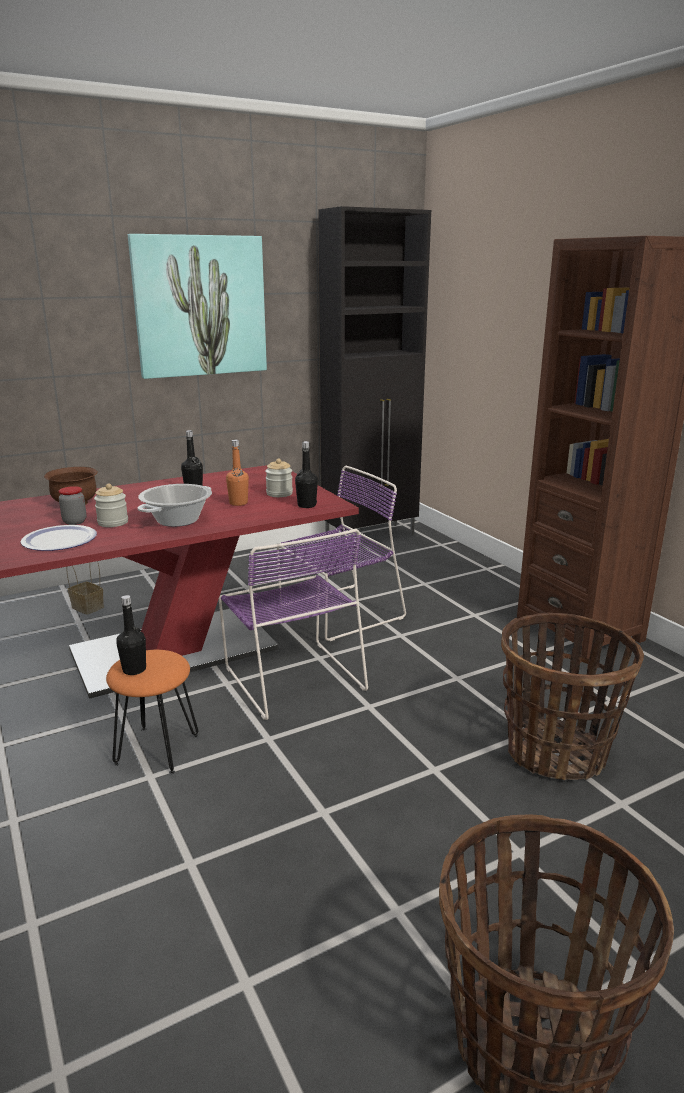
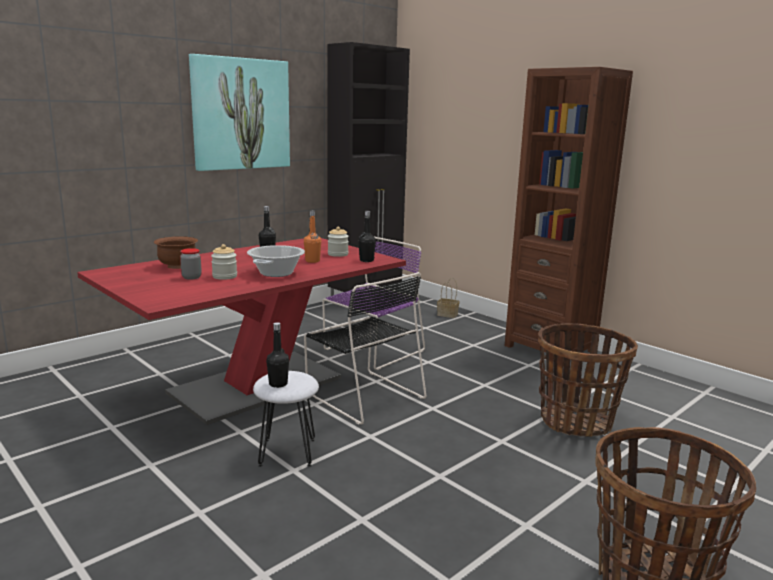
camera: 15 degrees left, 5 degrees down
(59, 540) = (193, 289): plate -> none
(89, 607) = (161, 362): basket -> basket (448, 314)
(156, 750) = (287, 453): orange stool -> white stool
(292, 676) = (363, 394): purple chair -> black chair

